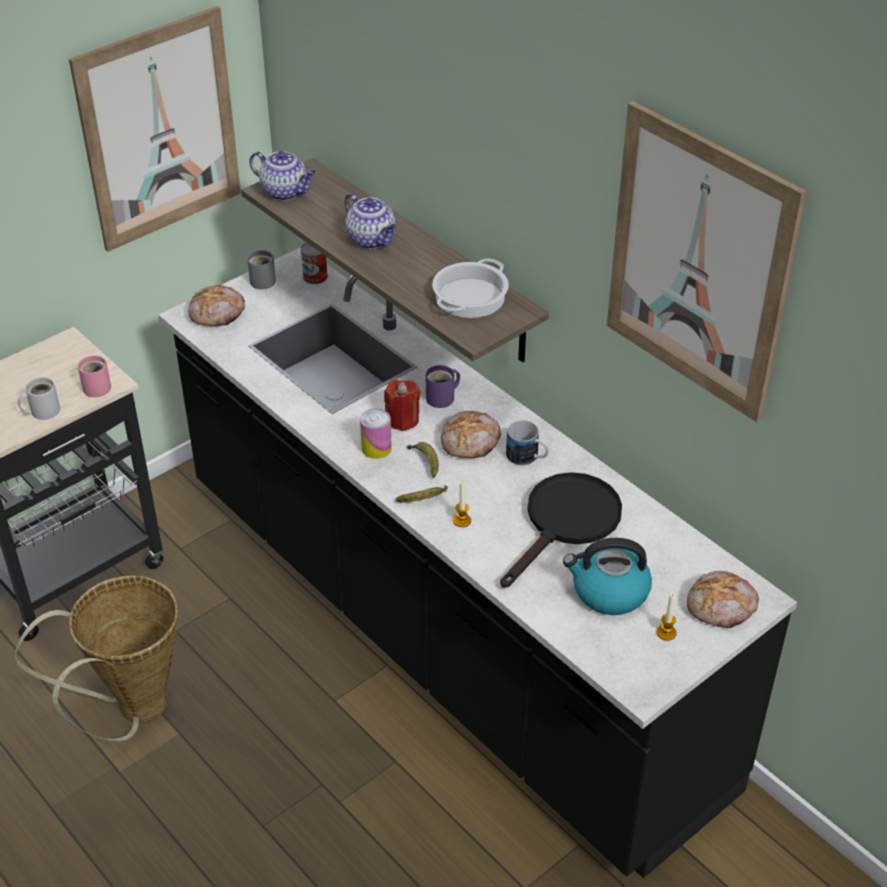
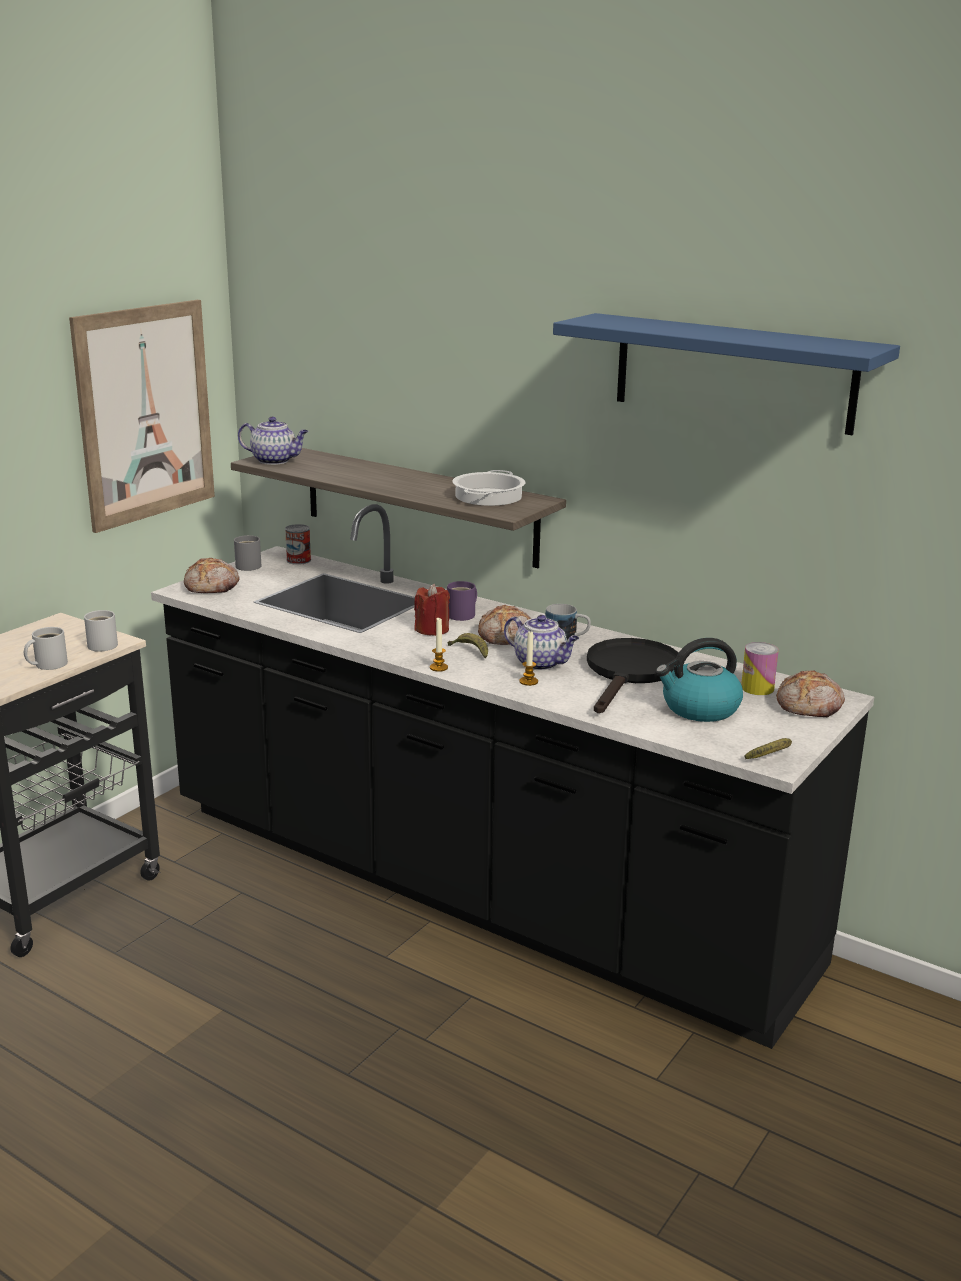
camera: 15 degrees left, 20 degrees down
(98, 386) = (103, 644): pink mug -> white mug
(132, 712) = (162, 1000): basket -> none
(372, 240) = (375, 477): teapot -> teapot (541, 663)
(376, 448) = (417, 648): can -> can (757, 688)
(424, 500) = (483, 673): banana -> banana (772, 756)
(666, 633) = (771, 726): candle -> candle (438, 667)
(698, 263) = (733, 373): picture -> blue shelf

